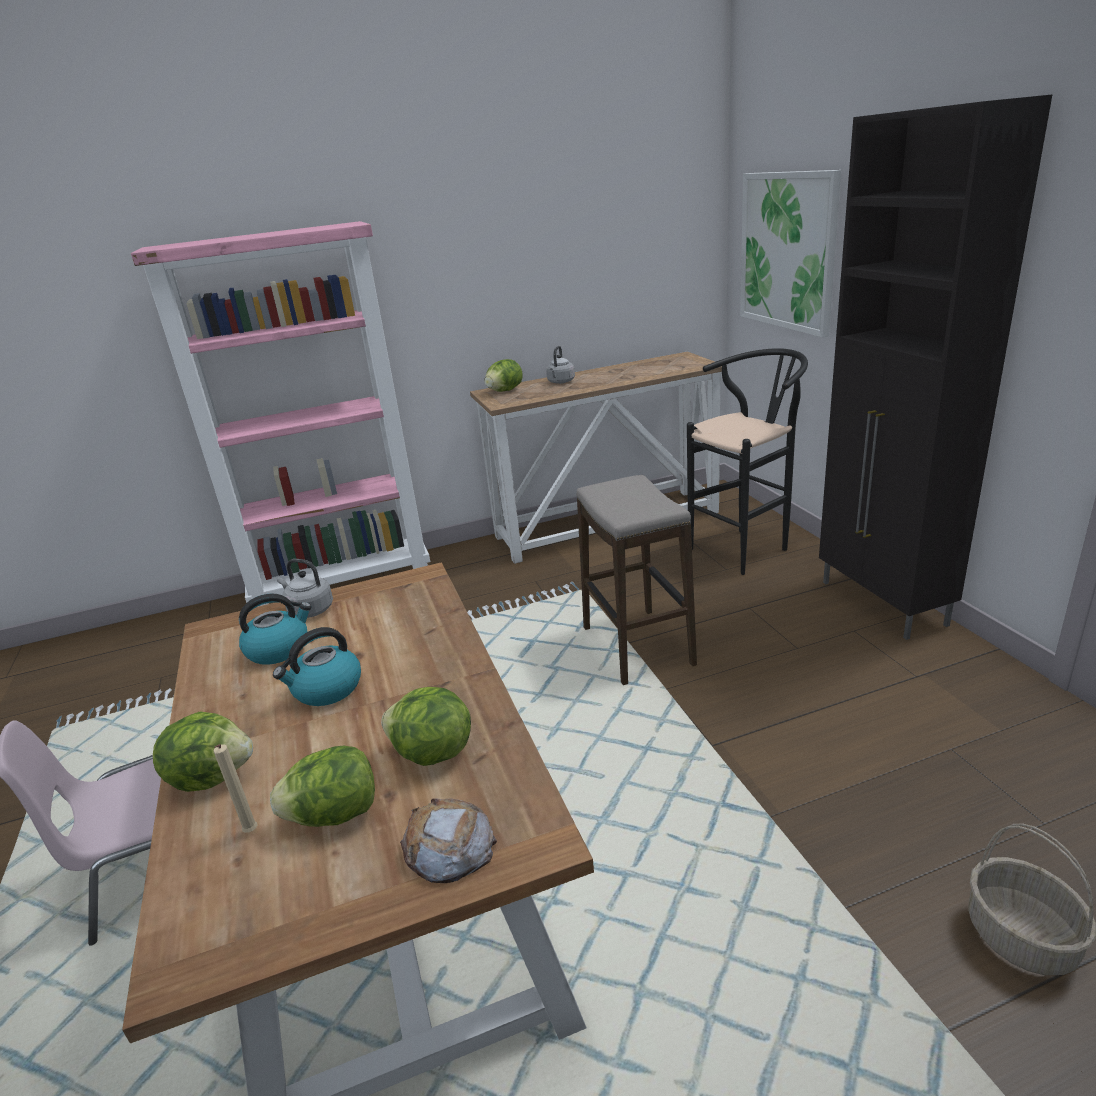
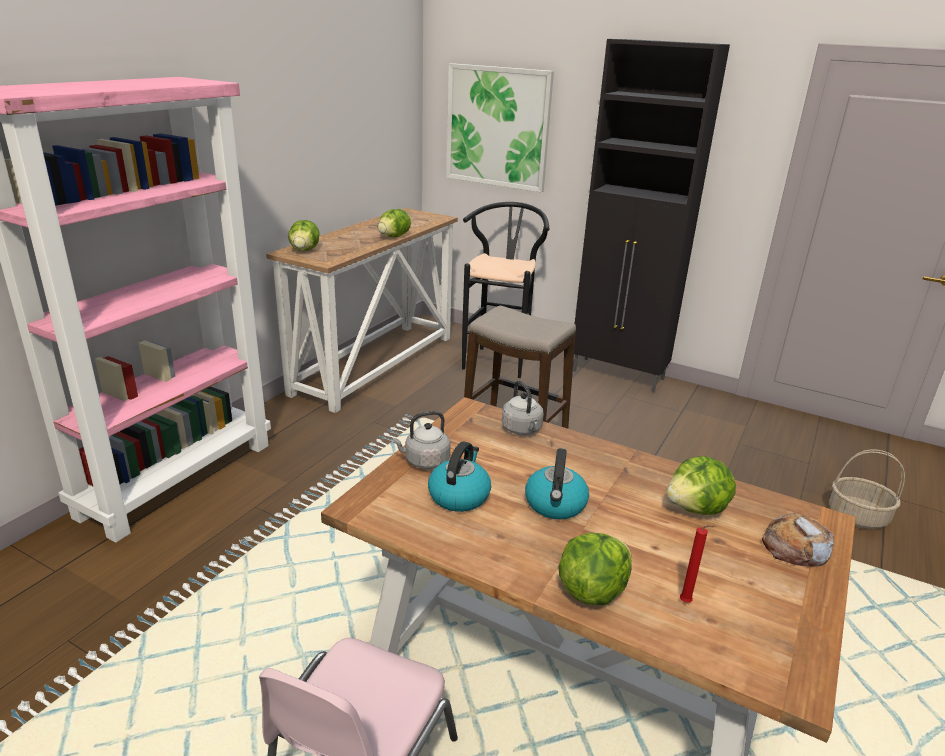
camera: 45 degrees left, 0 degrees up
(251, 833) = (687, 603): beige candle -> red candle
(335, 814) = (711, 566): lettuce -> lettuce (393, 237)
(560, 382) = (344, 239): grey kettle -> grey kettle (522, 429)

